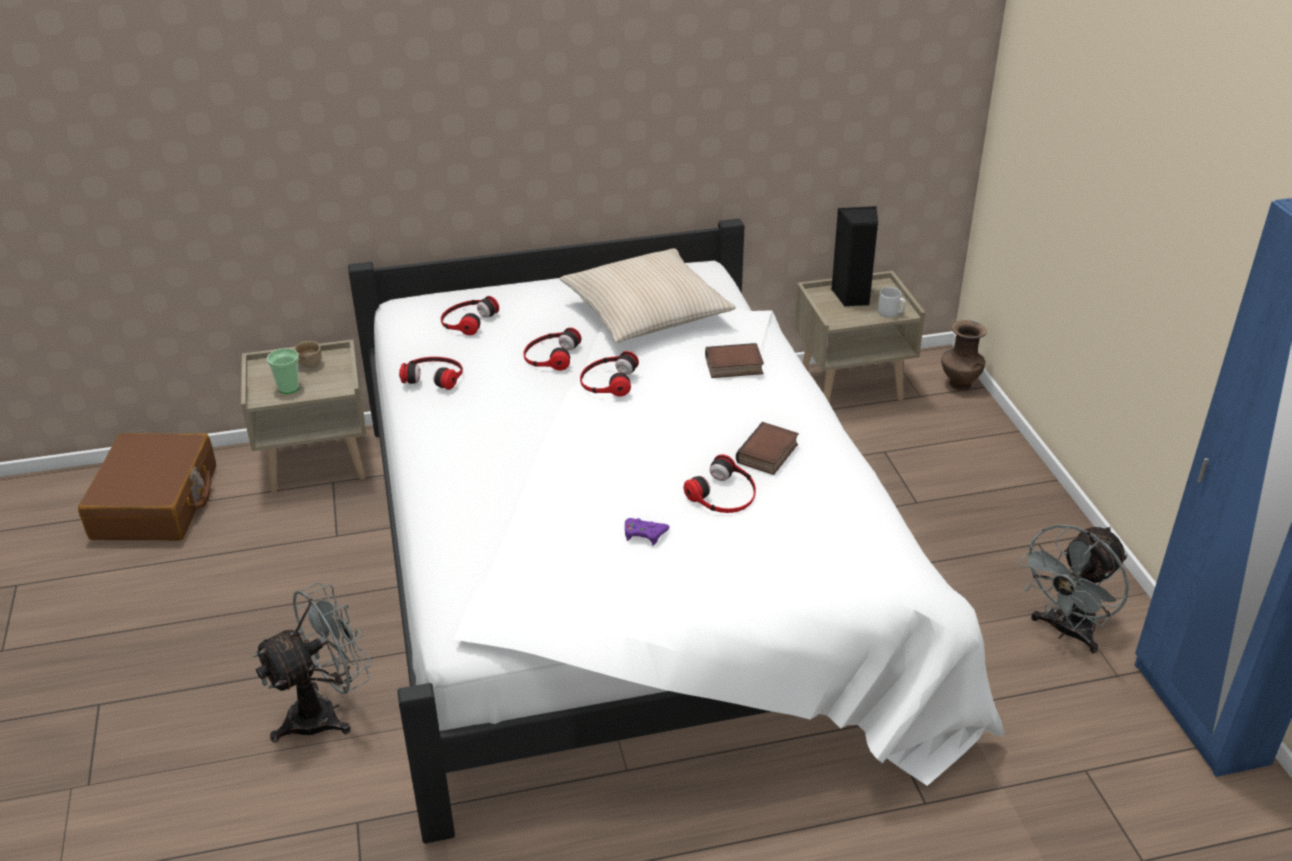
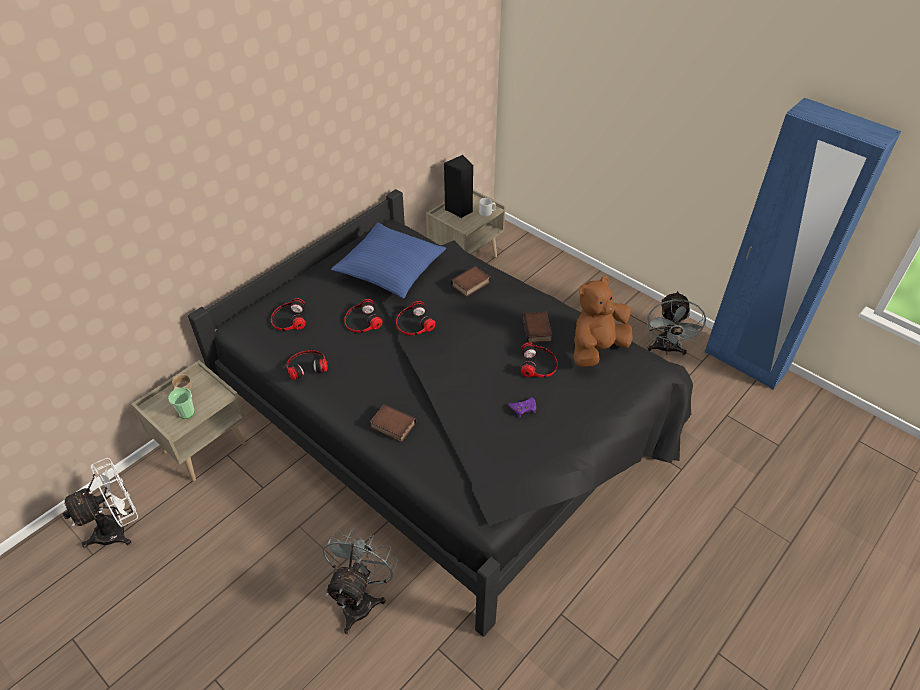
camera: 35 degrees left, 10 degrees up
(156, 503) = (119, 529): brown suitcase -> white fan
(461, 480) = (392, 426): none -> book
(634, 573) = (451, 422): white bed -> black bed
(647, 311) = (390, 268): beige pillow -> blue pillow
(832, 512) = (597, 349): none -> brown plush toy
(959, 384) = (515, 235): brown vase -> none

